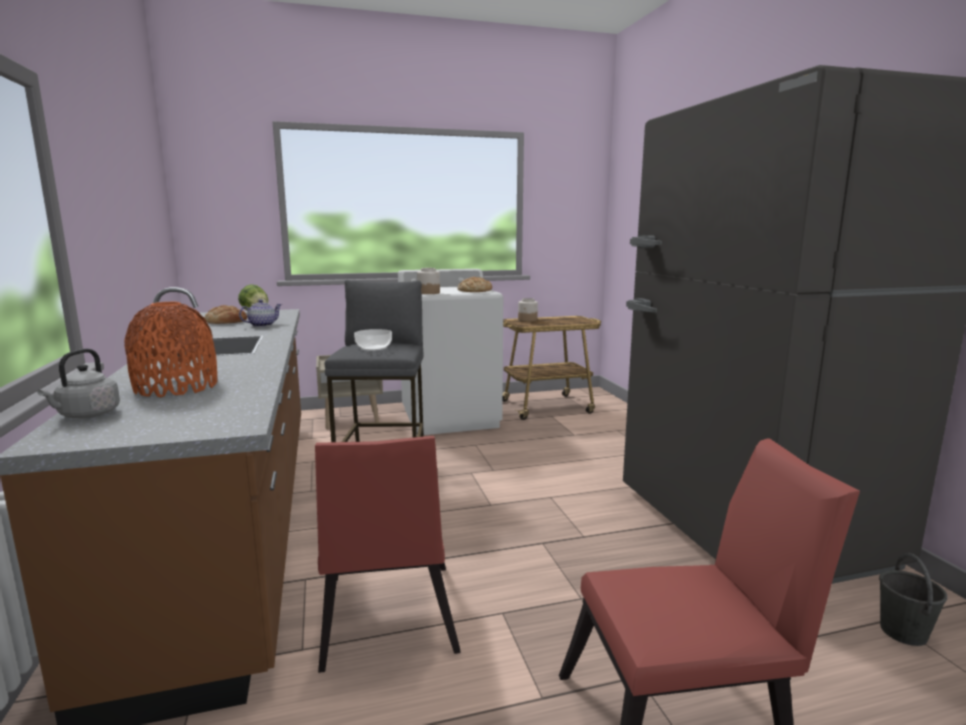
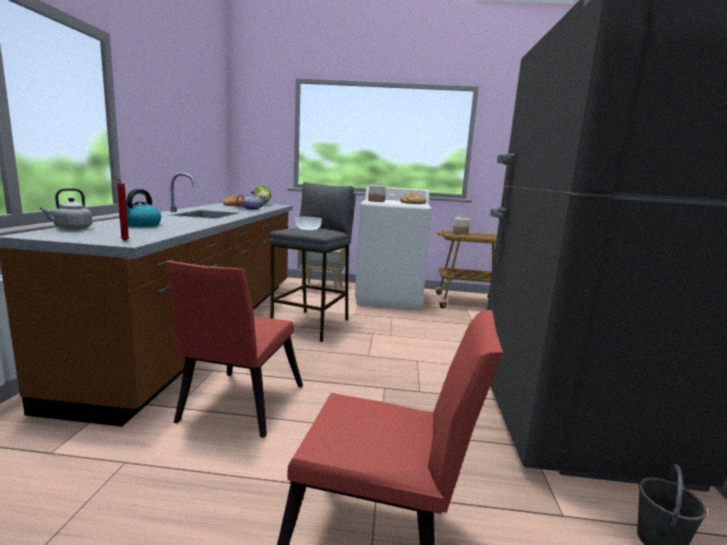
camera: 20 degrees right, 0 degrees up
(176, 387) = (140, 225): orange vase -> kettle
(223, 424) = (123, 241): none -> red candle

